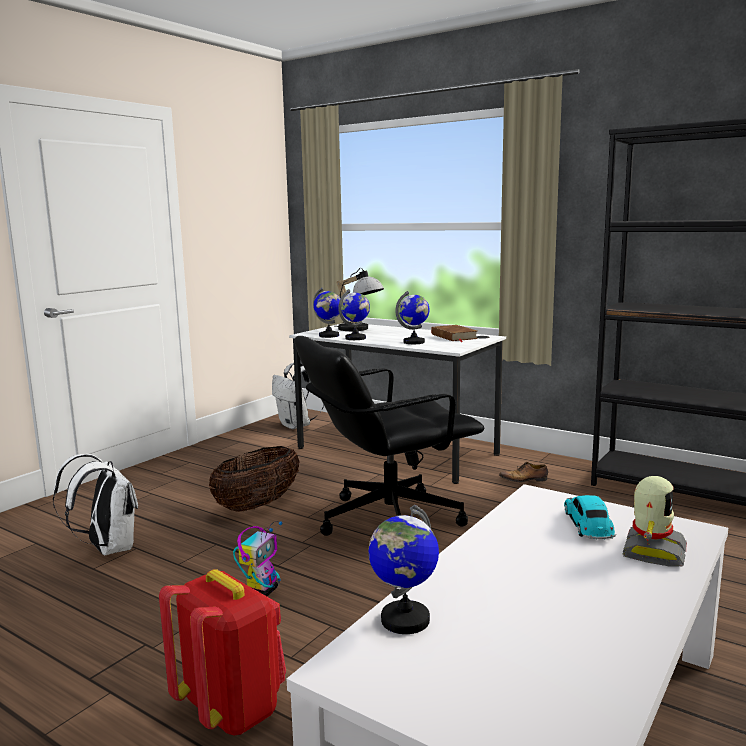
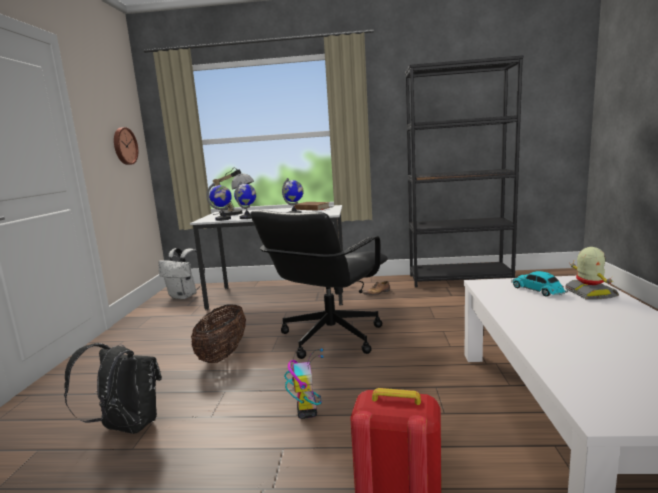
camera: 30 degrees left, 0 degrees up
(107, 549) = (127, 428): white backpack -> black backpack
(251, 229) = (124, 146): none -> wall clock
(404, 620) = (567, 369): globe -> none

